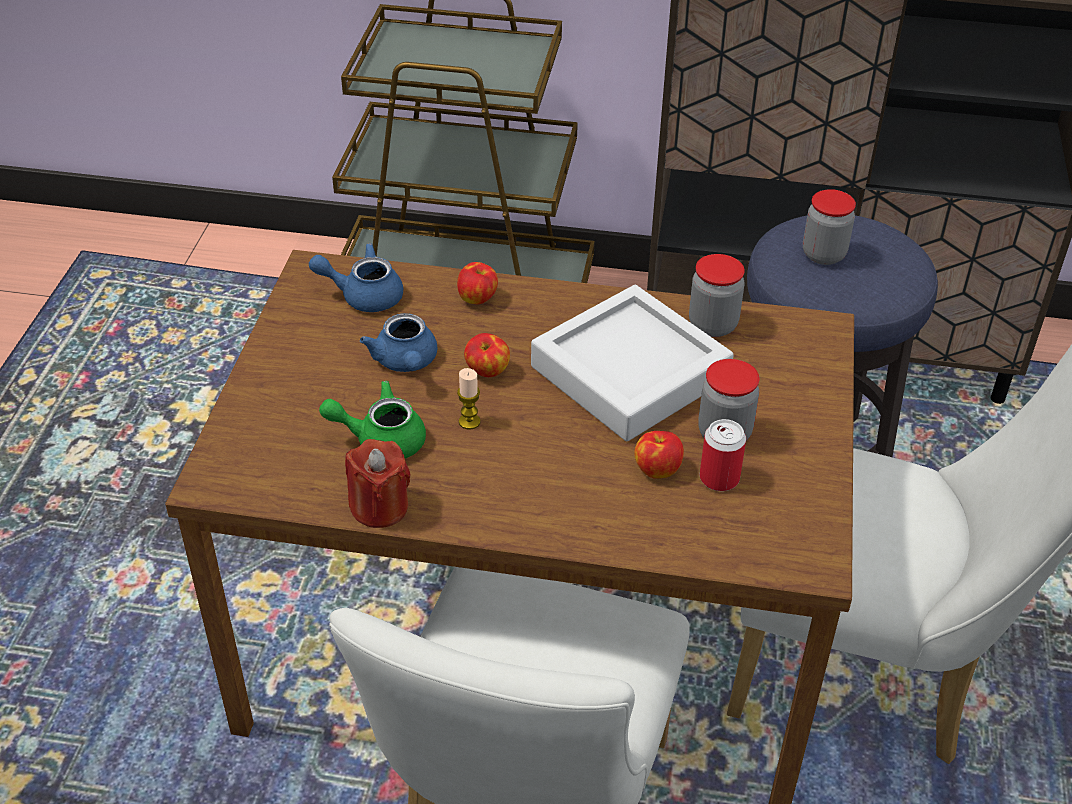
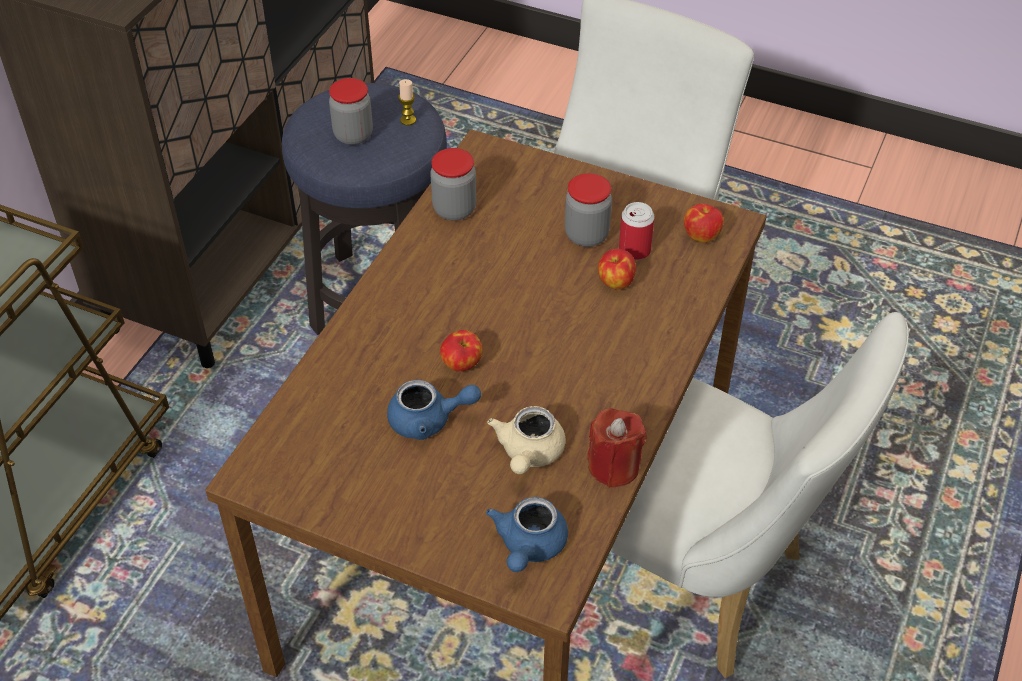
camera: 75 degrees left, 5 degrees up
(363, 295) = (313, 438): blue teapot -> blue teapot (529, 546)
(381, 440) = (528, 454): green teapot -> beige teapot
(469, 422) = (524, 388): candle -> candle (408, 120)
(478, 299) = (355, 353): apple -> apple (701, 235)
(630, 373) = (496, 272): grey tray -> none

